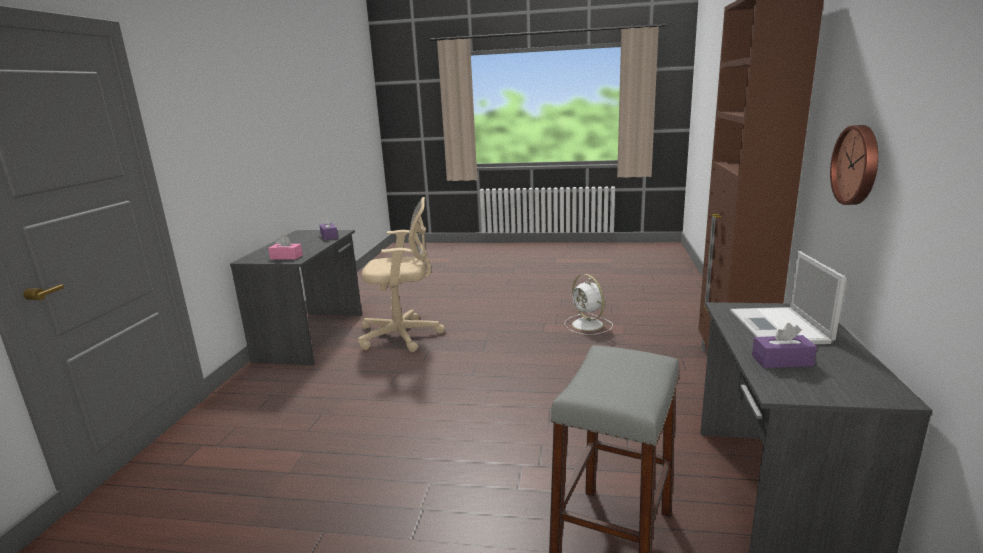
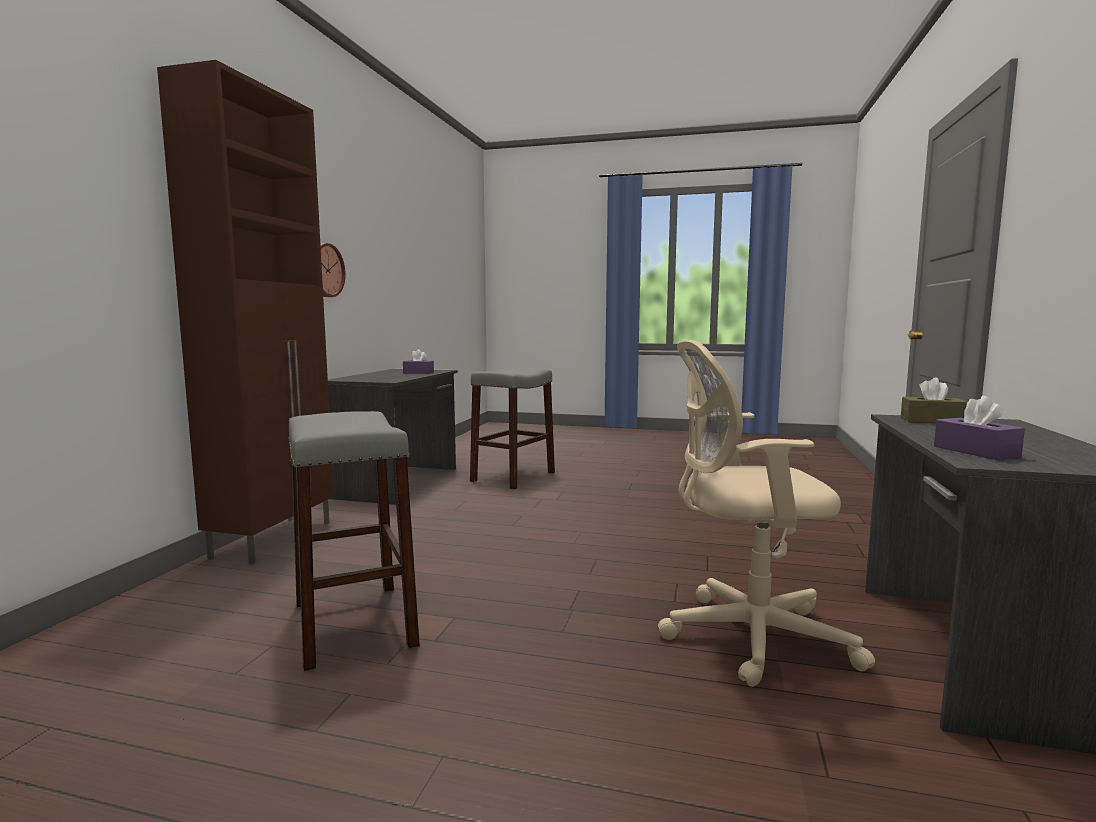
camera: 175 degrees left, 10 degrees down
(286, 257) = (932, 421): pink tissue box -> brown tissue box
(588, 325) = (354, 624): white fan -> grey stool
(780, 327) = (383, 376): laptop -> none

